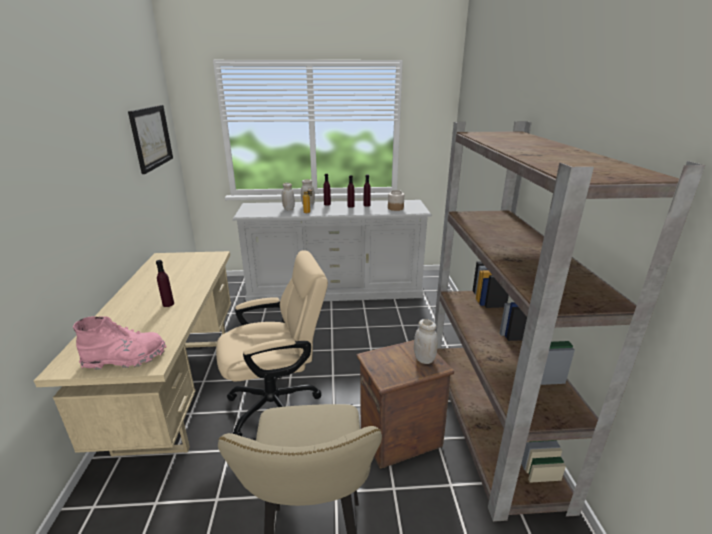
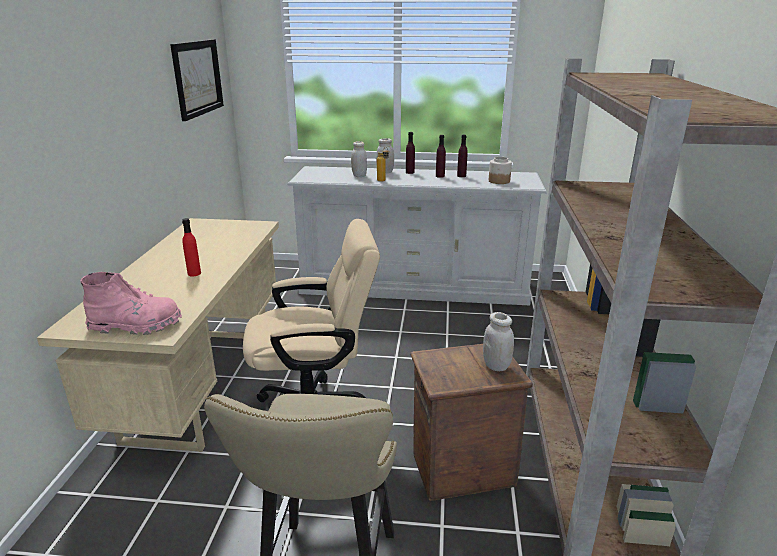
camera: 10 degrees right, 0 degrees up
(168, 304) = (194, 273): purple bottle -> red bottle

